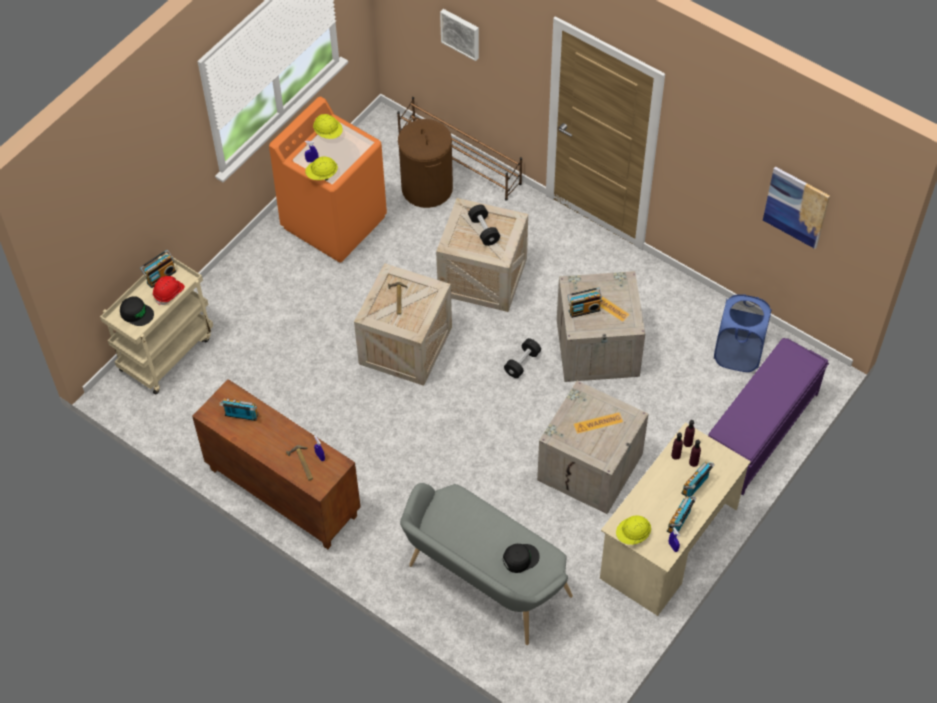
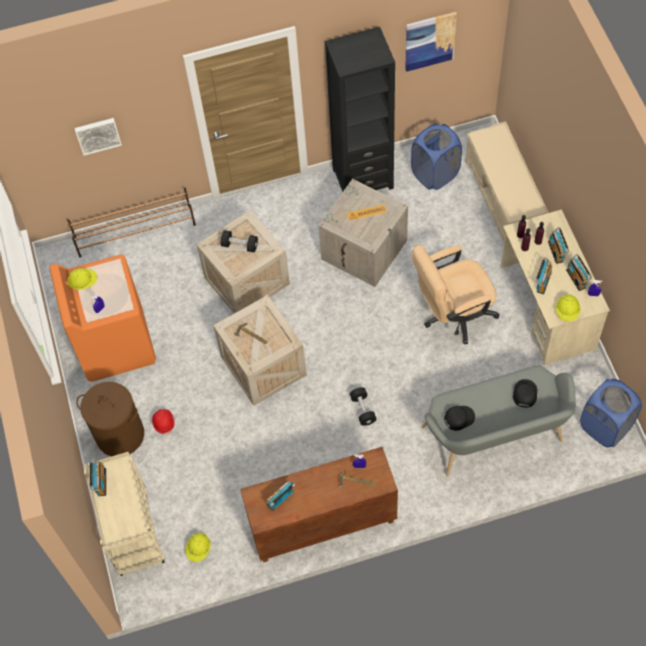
camera: 50 degrees left, 5 degrees up
(136, 313) = (120, 520): black cap -> black cap (459, 418)
(169, 293) = (122, 485): red hard hat -> red hard hat (164, 422)
(322, 175) = (119, 310): yellow hard hat -> yellow hard hat (199, 550)
(426, 188) = (140, 267): brown laundry basket -> brown laundry basket (119, 435)
(522, 363) = (339, 302): black dumbbell -> black dumbbell (363, 410)
(576, 675) = (605, 426): none -> blue laundry basket
(584, 309) = (358, 228): radio -> radio (542, 281)
(589, 465) = (452, 315): crate -> beige office chair
(677, 297) = (362, 178): none -> black bookcase
(759, 432) = (504, 202): purple bench -> beige bench

